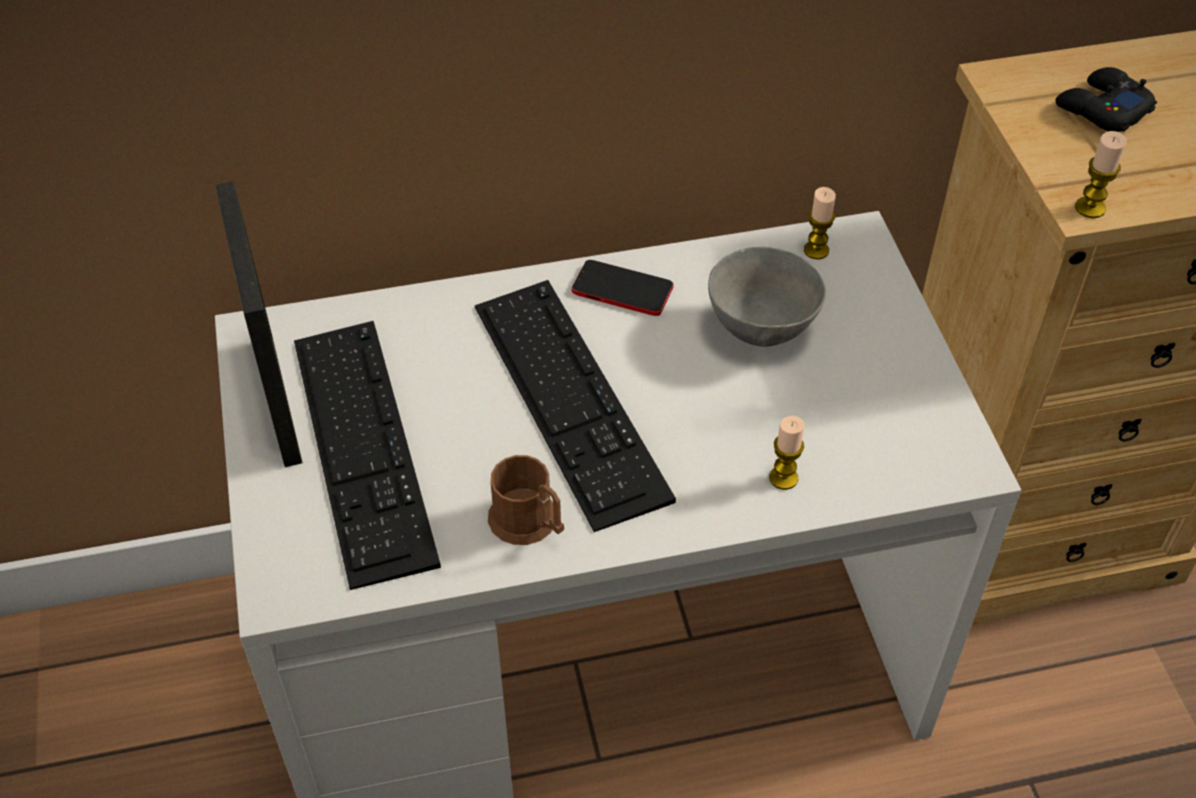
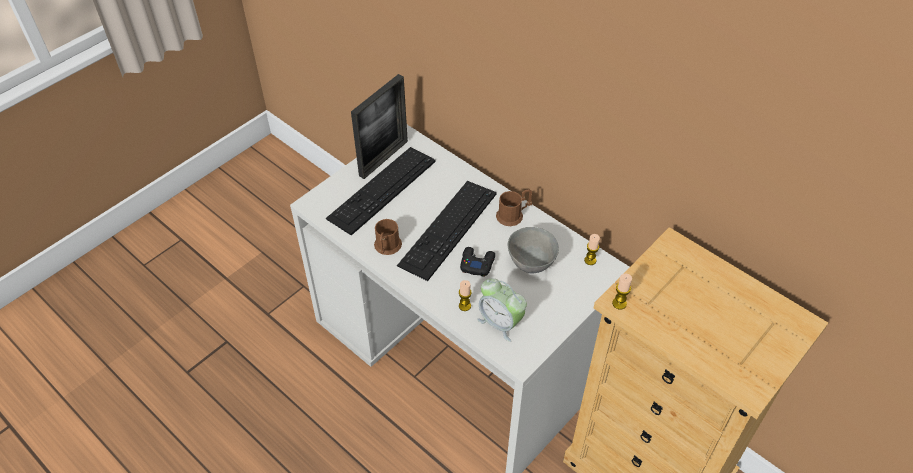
camera: 55 degrees right, 0 degrees up
(622, 289) = (513, 215): phone -> brown mug
(864, 447) = (500, 323): none -> alarm clock
(1102, 109) = (688, 284): black game controller -> black game controller (477, 263)

